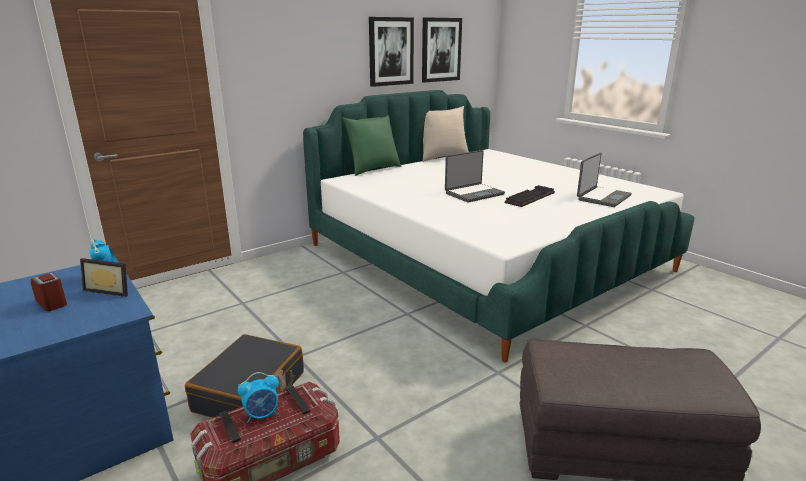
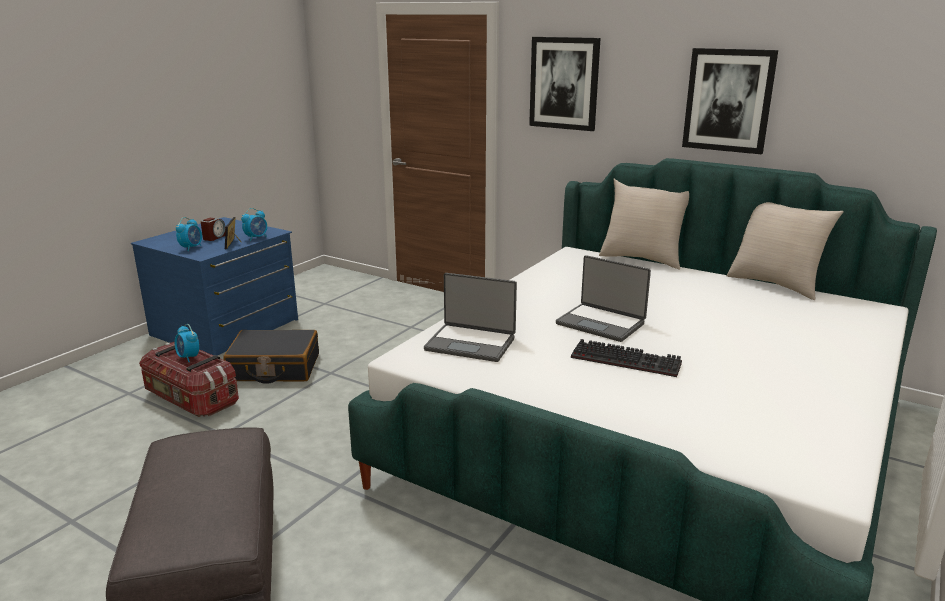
camera: 70 degrees right, 0 degrees up
(76, 320) = (191, 248): none -> alarm clock
(373, 169) = (642, 259): green pillow -> beige pillow
(441, 50) = (840, 107): picture -> picture (564, 83)
(602, 197) = (701, 420): laptop -> laptop (471, 343)

